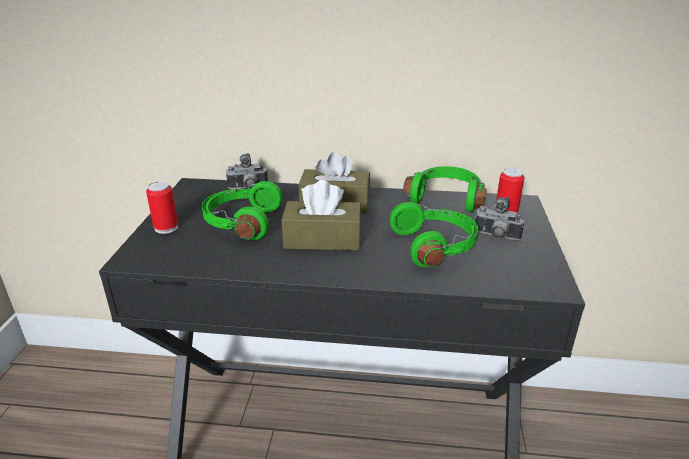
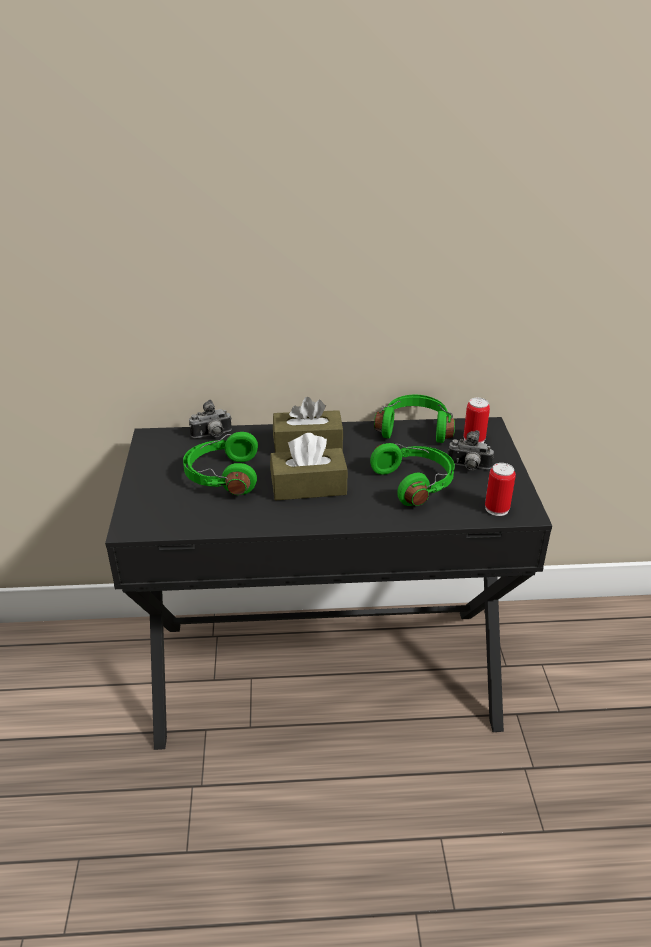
camera: 10 degrees left, 5 degrees up
(166, 228) = (148, 489): can -> can (497, 508)

